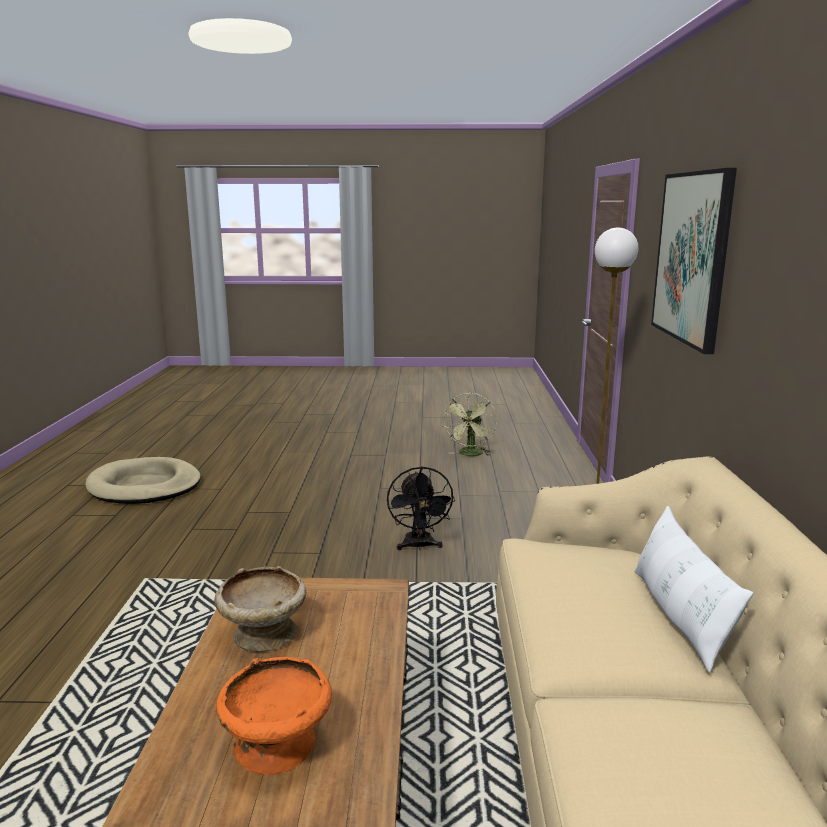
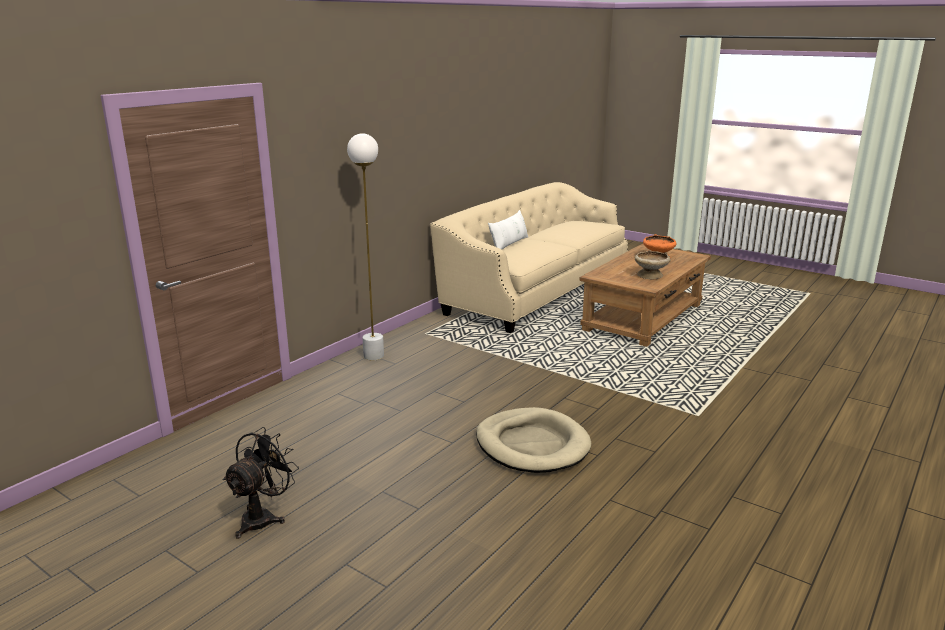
camera: 145 degrees left, 5 degrees up
(144, 486) = (701, 539): beige dog bed -> beige dog bed (532, 445)
(419, 546) = (493, 381): black fan -> black fan (263, 517)
(470, 454) = (301, 456): green fan -> none
(692, 257) = (380, 140): picture -> none

